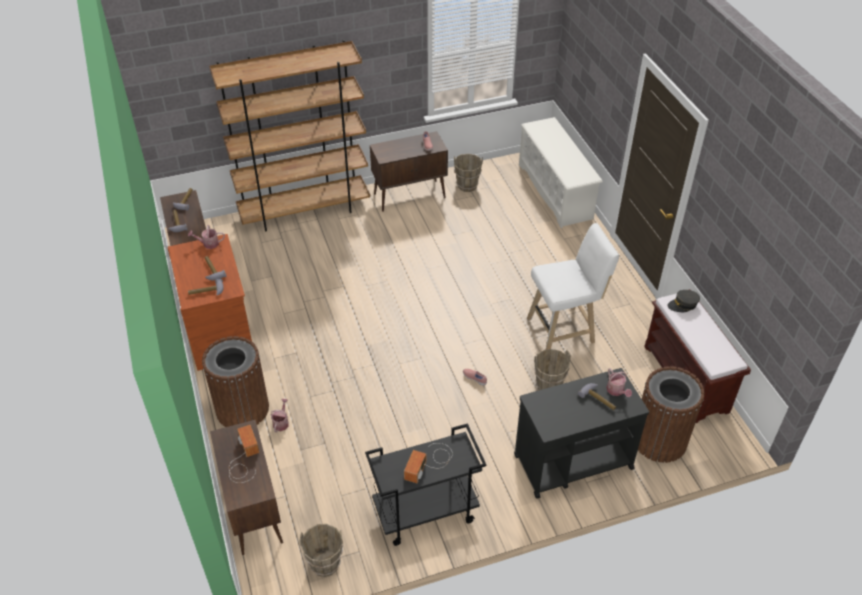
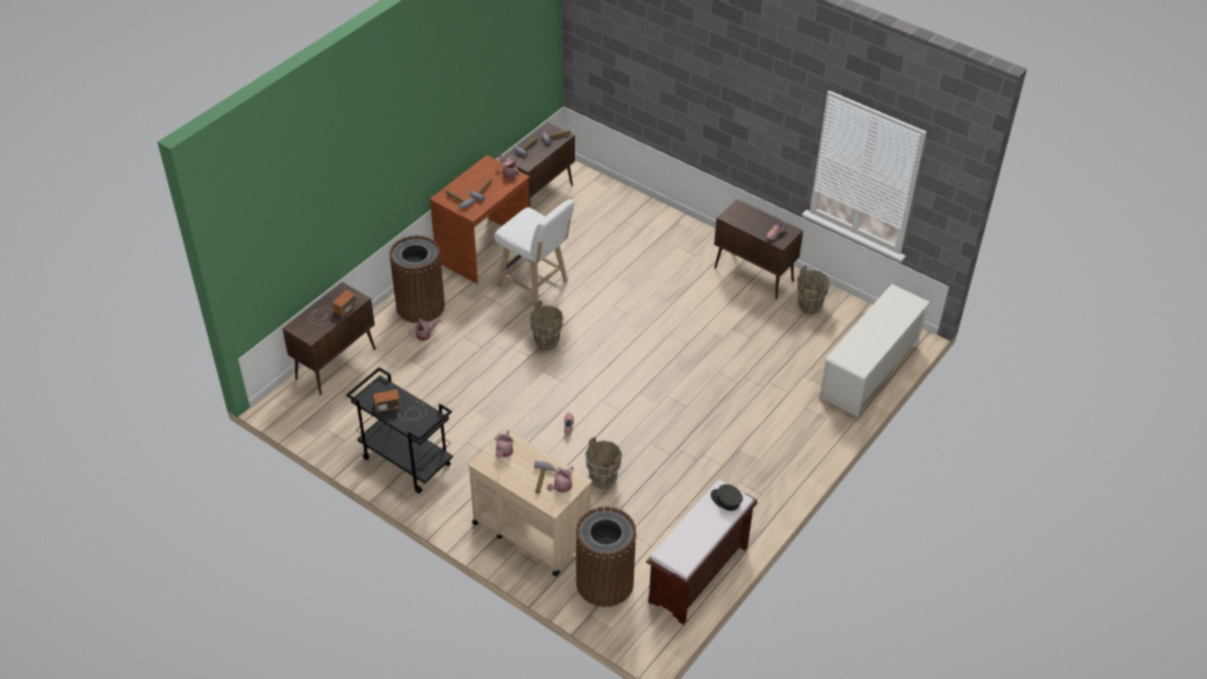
camera: 55 degrees right, 0 degrees up
(305, 210) = (665, 221): brown bookcase -> none
(325, 564) = (319, 427): brown bucket -> brown bucket (546, 342)
(548, 410) = (504, 453): none -> watering can
(564, 330) = (681, 460): white stool -> white stool (536, 285)
(572, 461) = (530, 531): black cart -> beige cart

